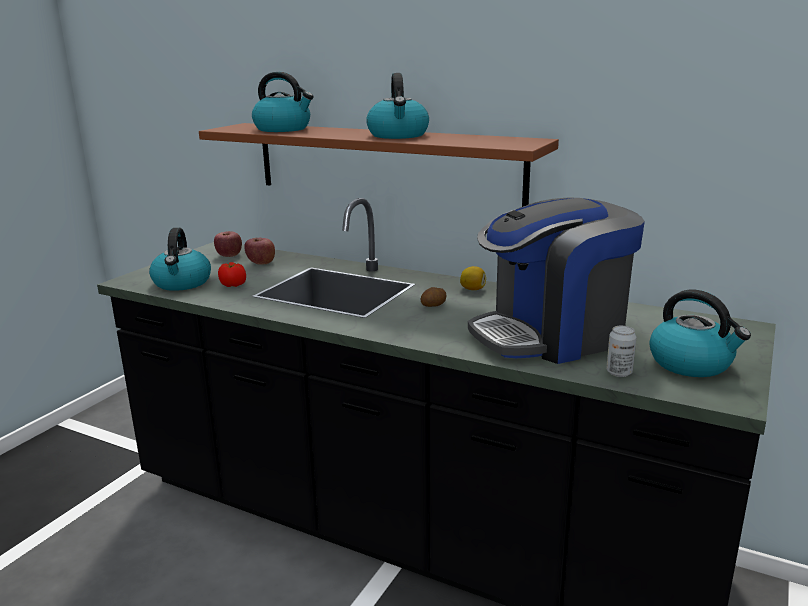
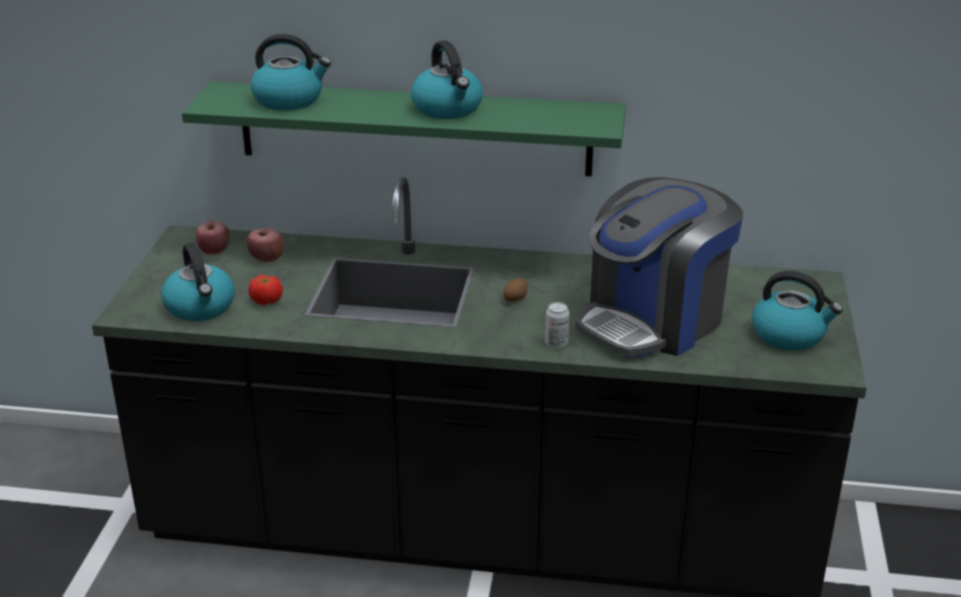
camera: 20 degrees left, 10 degrees up
(384, 163) = (414, 128): brown shelf -> green shelf
(473, 289) = (540, 267): lemon -> none
(619, 372) = (734, 356): can -> can (556, 343)

